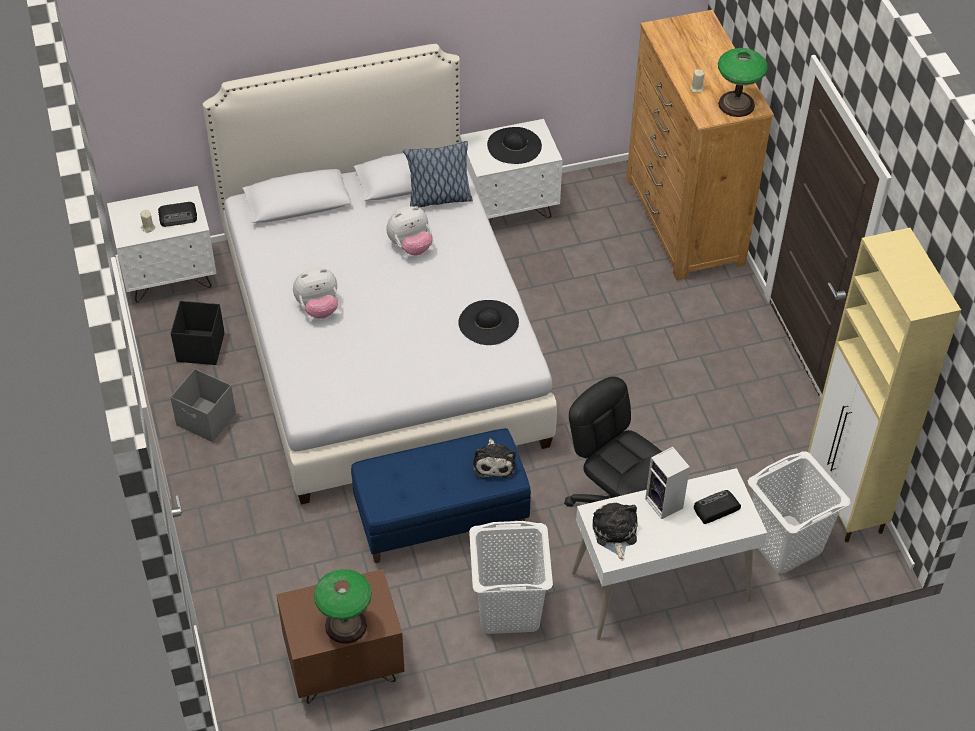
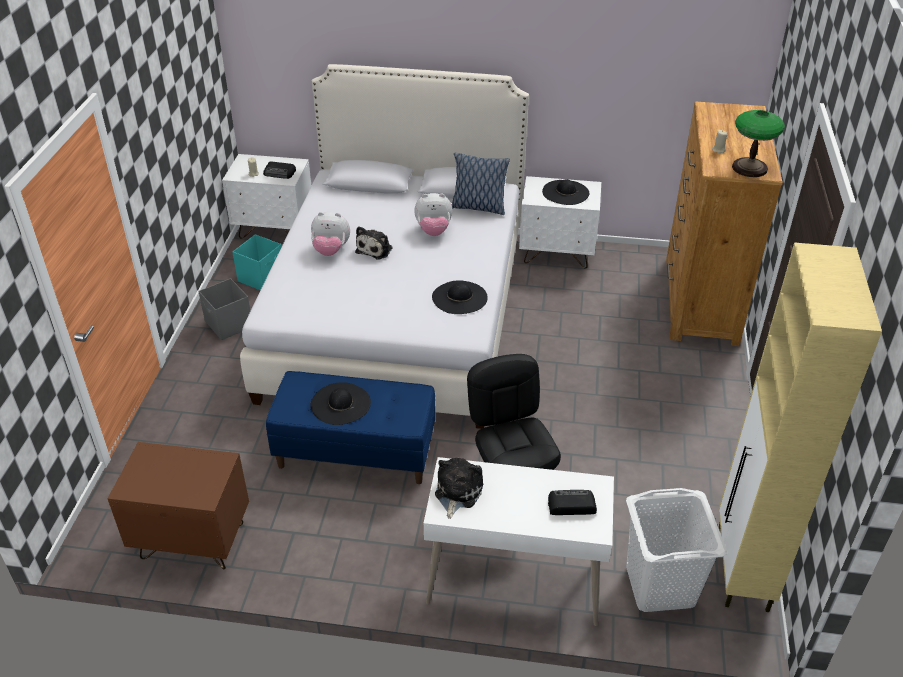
camera: 25 degrees right, 10 degrees down
(201, 347) = (262, 277): black storage box -> turquoise storage box
(346, 625) = (172, 487): table lamp -> none
(431, 479) = (340, 403): none -> black hat
(494, 463) = (403, 408): plush toy -> plush toy (375, 249)
(509, 608) = (364, 546): white laundry basket -> none
(665, 504) = (523, 484): speaker -> none

